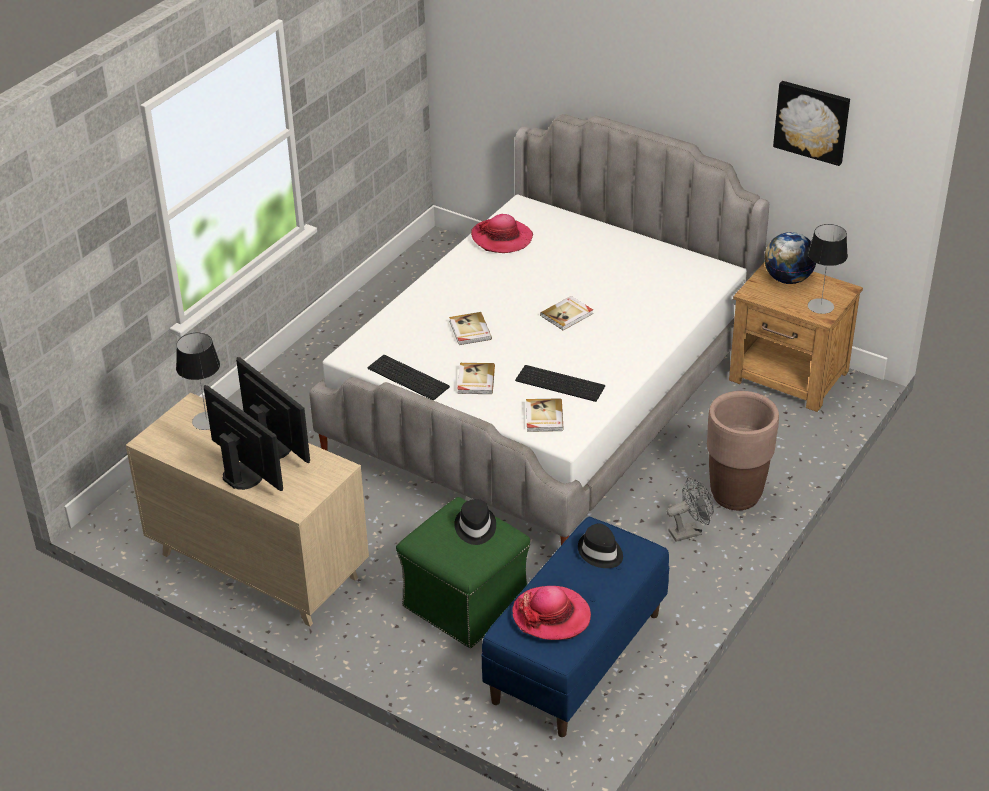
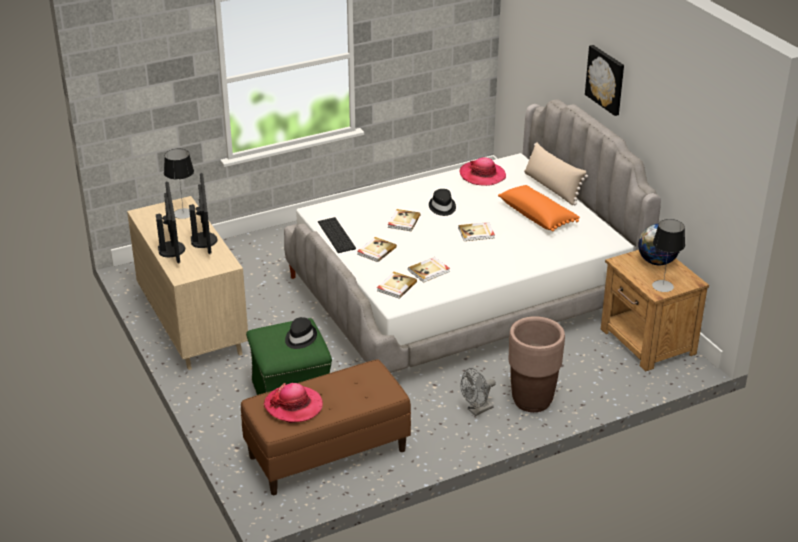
camera: 30 degrees right, 5 degrees down
(561, 383) = (429, 271): keyboard -> book
(577, 658) = (327, 454): blue bench -> brown bench
(595, 227) = (552, 188): none -> beige pillow
(600, 552) = (363, 382): black hat -> black hat (442, 207)
(613, 269) = (538, 216): none -> orange pillow
(689, 531) = (477, 410): grey fan -> grey fan turned 135 degrees clockwise
(812, 121) = (691, 138): picture -> picture (606, 79)

